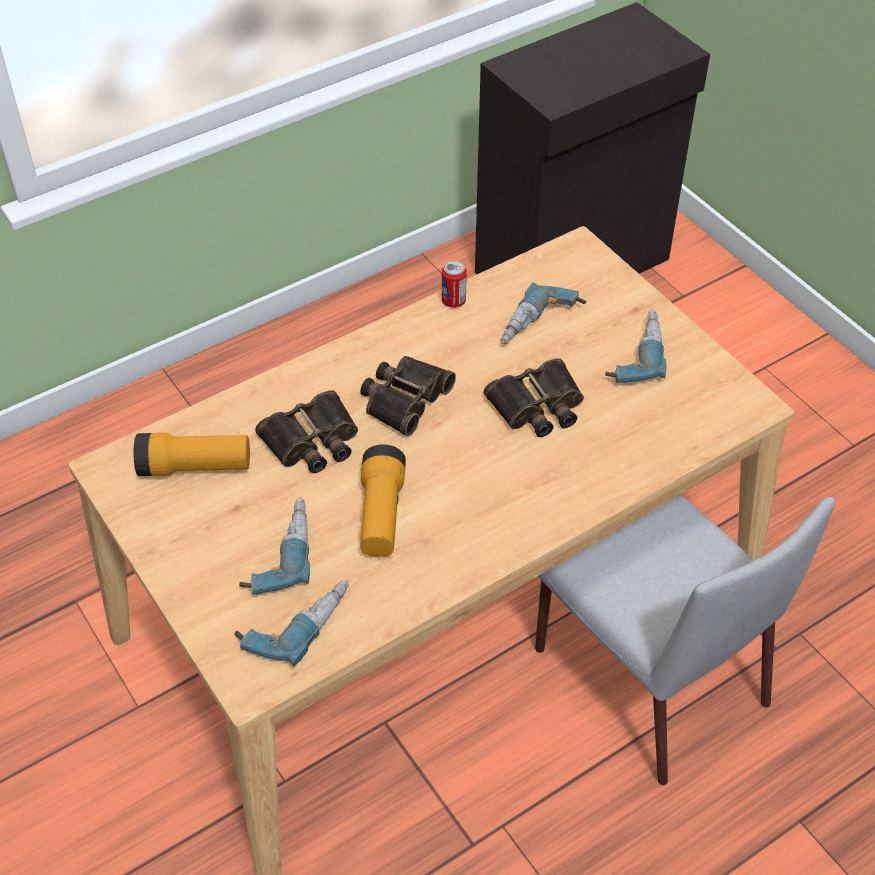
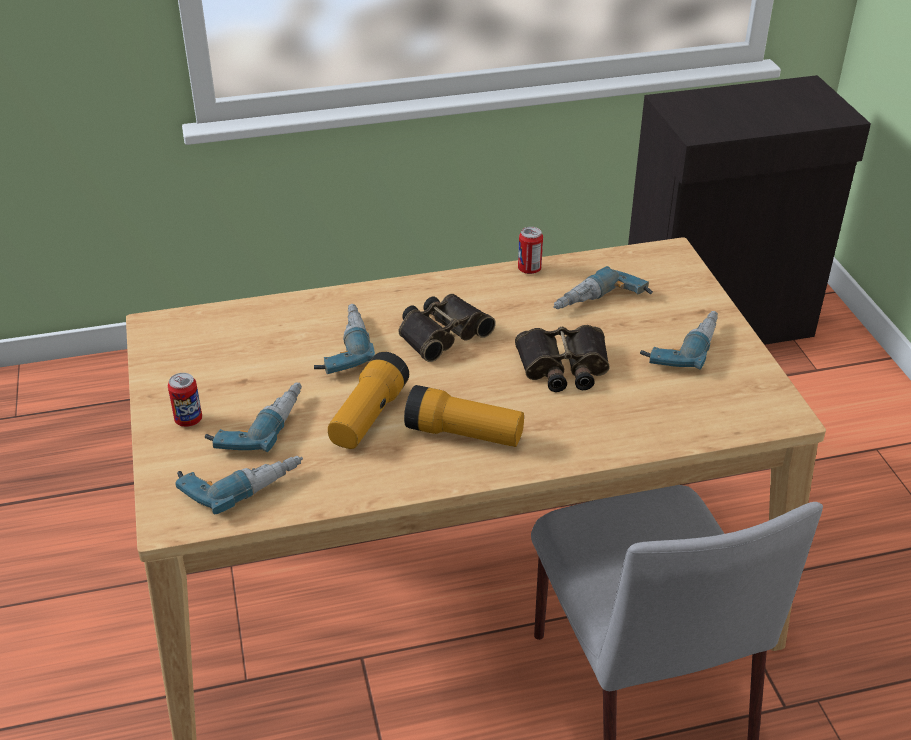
camera: 20 degrees right, 10 degrees down
(195, 467) = (227, 342): flashlight -> flashlight (464, 434)
(205, 568) = (188, 420): none -> can
(312, 442) = (340, 347): binoculars -> power drill

